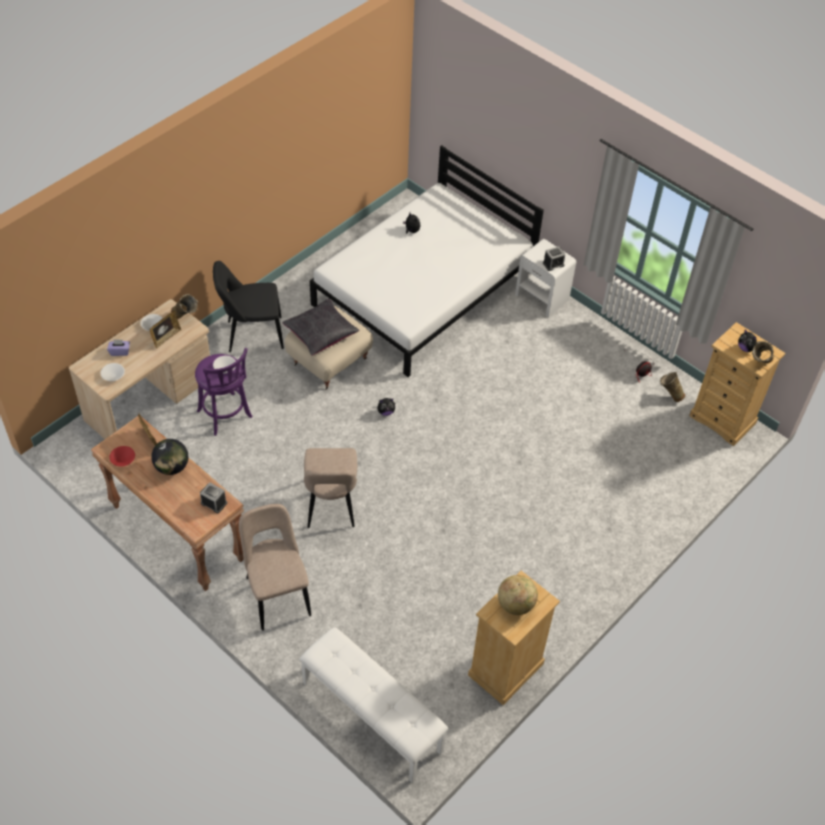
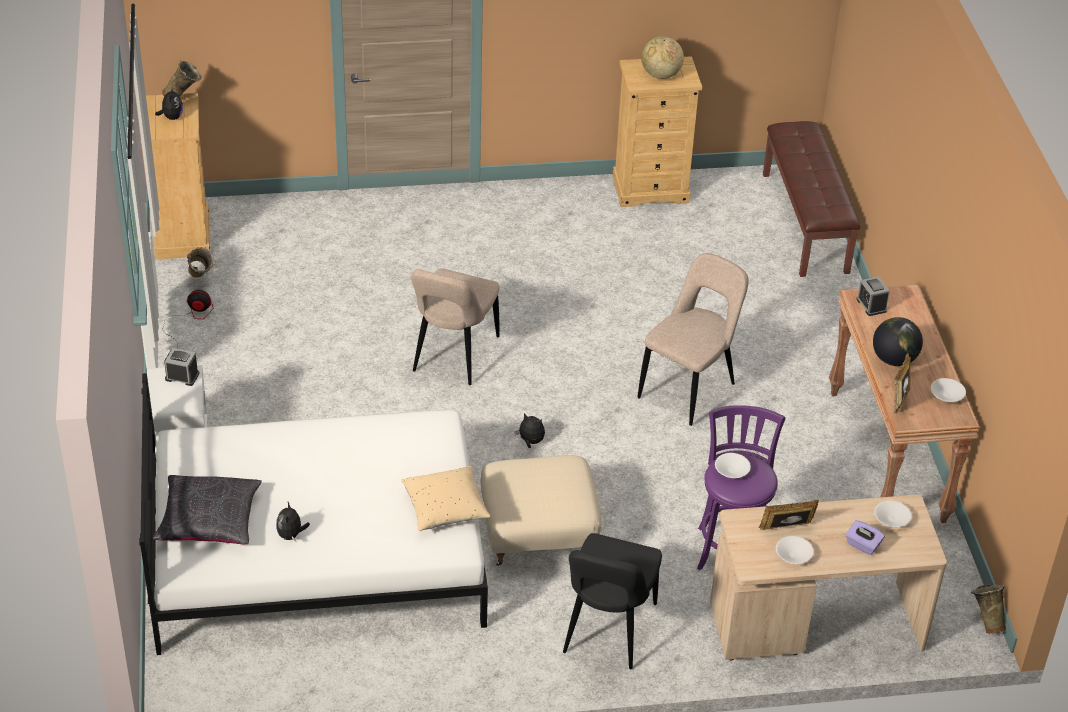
camera: 140 degrees left, 10 degrees down
(123, 459) = (946, 396): red bowl -> white bowl
(186, 319) = (740, 539): beige vase -> beige vase (985, 622)
(252, 335) = (607, 632): black chair -> black chair turned 75 degrees clockwise
(277, 593) = (818, 348): beige chair -> beige chair (453, 356)
(321, 333) = (552, 490): black pillow -> black pillow (209, 520)
(357, 282) = (445, 509): none -> beige pillow
(371, 716) = (806, 222): white bench -> brown bench

